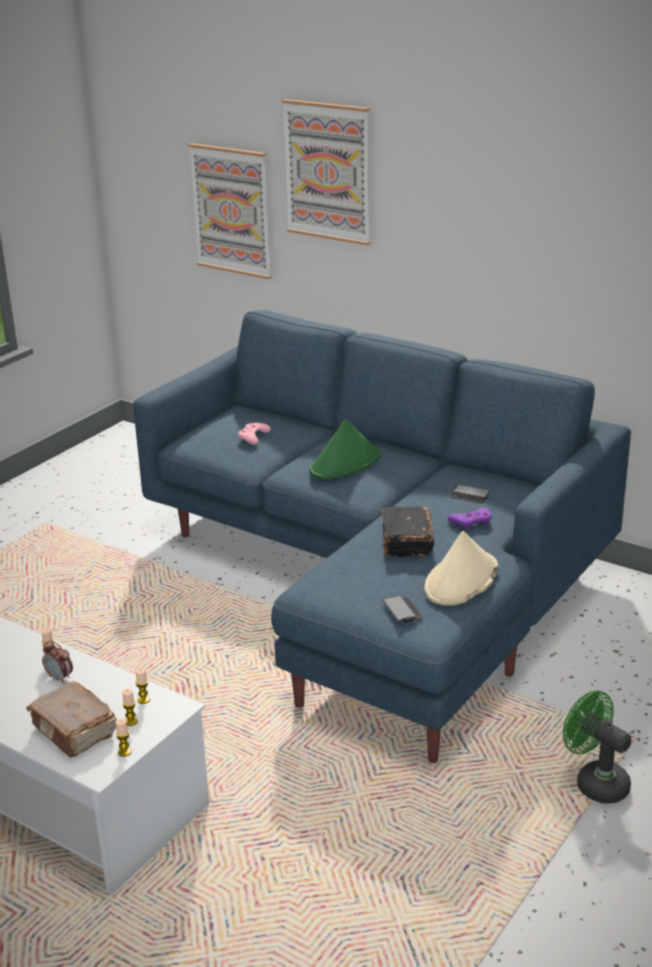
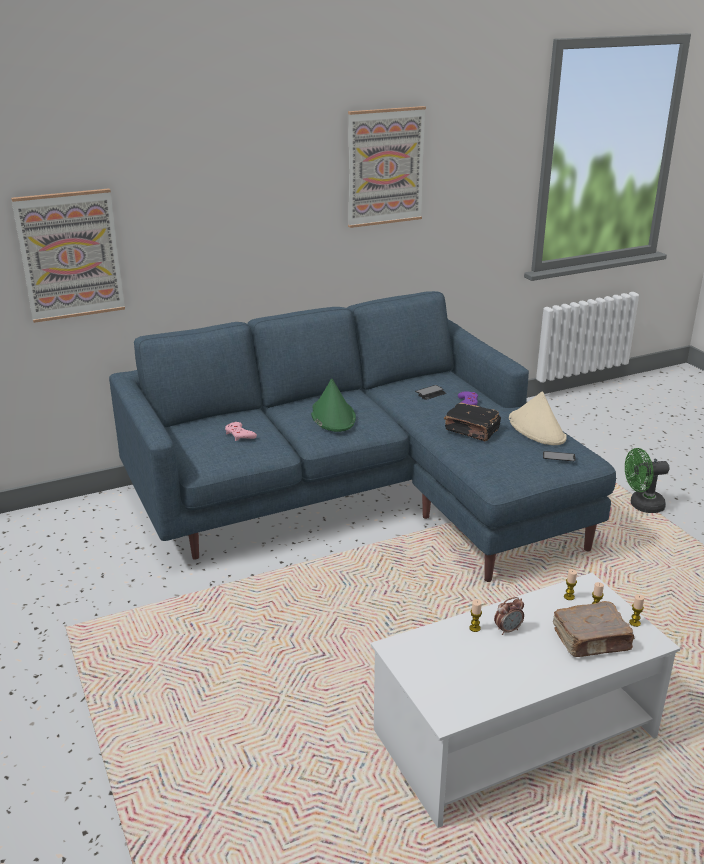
camera: 60 degrees left, 0 degrees up
(328, 171) = (180, 191): picture -> picture (385, 167)

